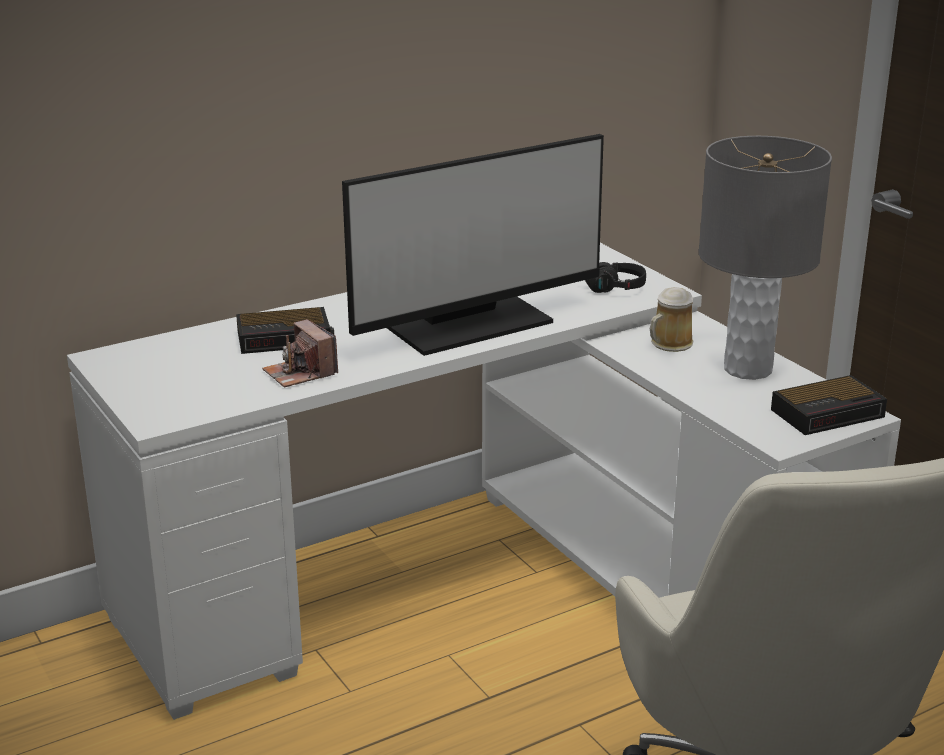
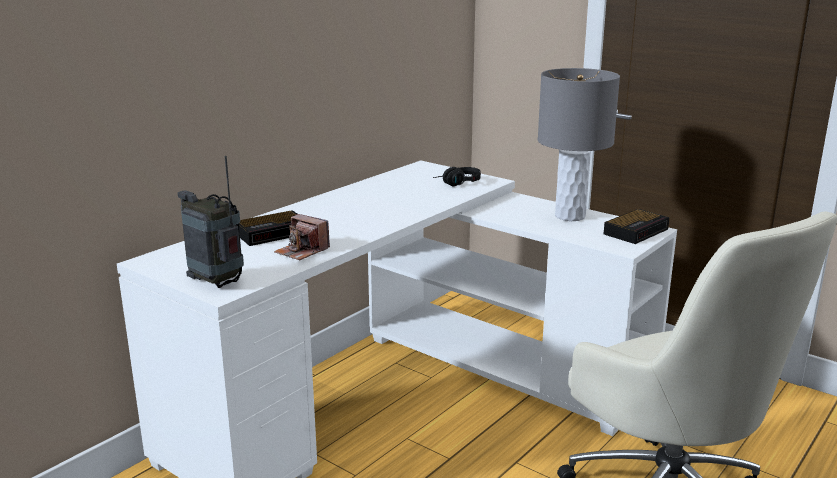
camera: 20 degrees left, 5 degrees down
(161, 404) = (217, 282): none -> radio
(469, 324) = (389, 211): monitor -> none
(669, 344) = (513, 209): mug -> none

